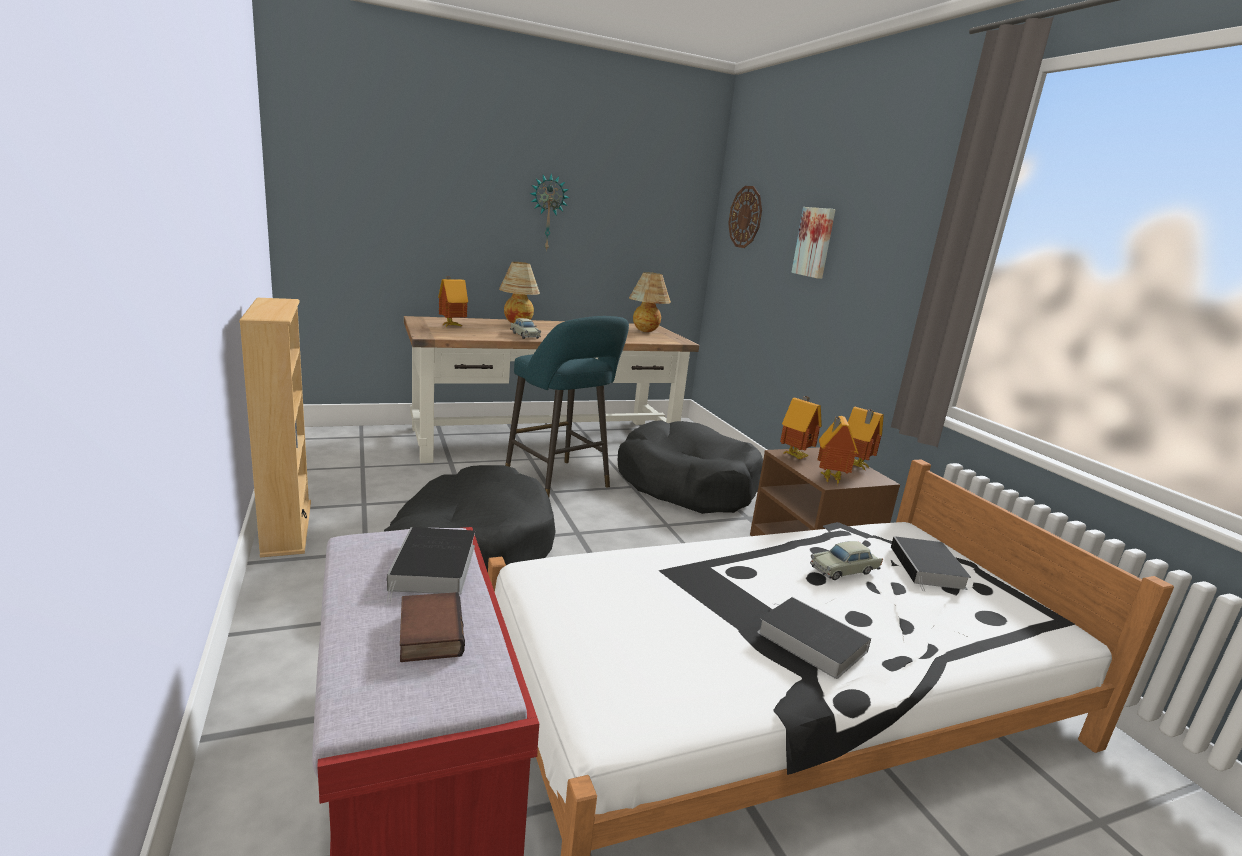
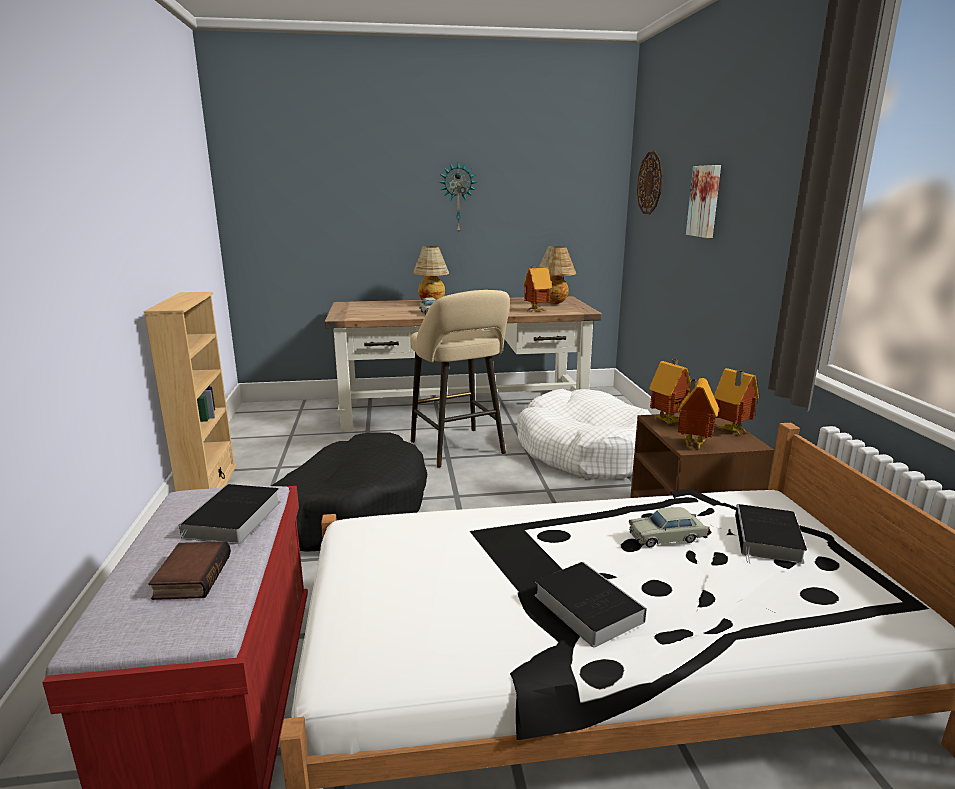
camera: 15 degrees right, 0 degrees up
(451, 326) = (369, 308): toy house -> toy house (535, 311)
(560, 483) = (459, 449): turquoise stool -> beige stool
(686, 484) = (584, 451): black dog bed -> white dog bed

